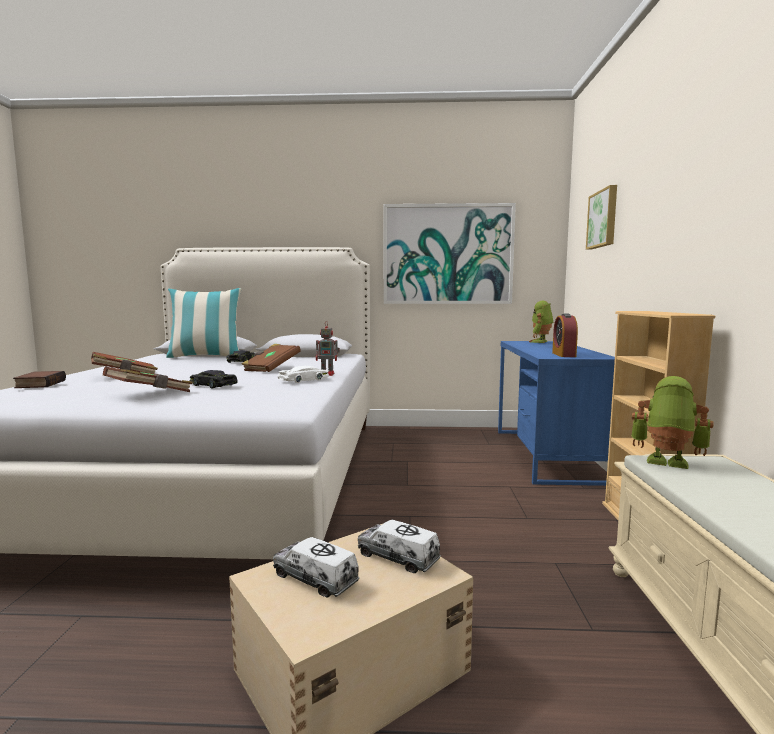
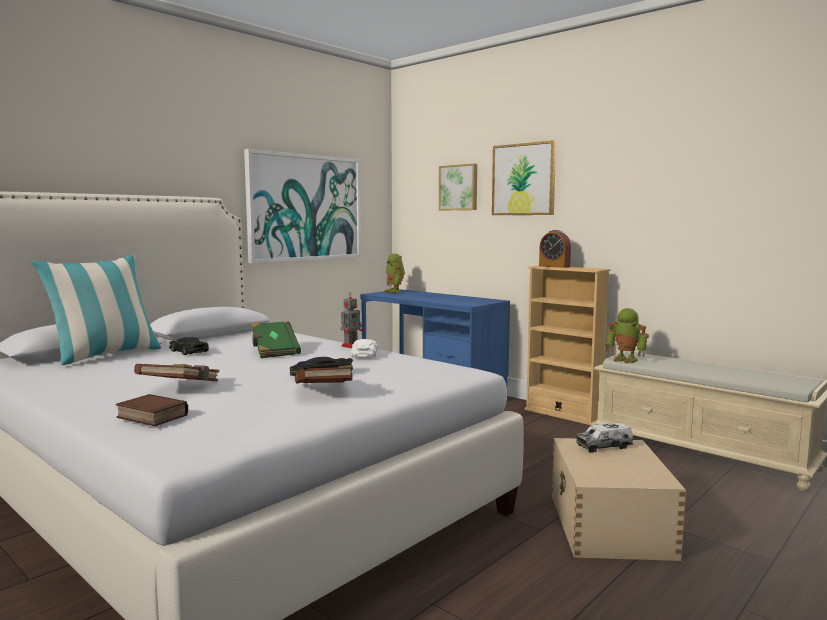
camera: 50 degrees left, 0 degrees up
(271, 368) = (274, 351): brown book -> green book
(315, 578) = (606, 468): toy truck -> none
(563, 355) = (469, 301): alarm clock -> alarm clock (554, 266)
(649, 193) = (523, 179): none -> picture
(666, 463) = (626, 360): toy robot -> toy robot turned 120 degrees counterclockwise

